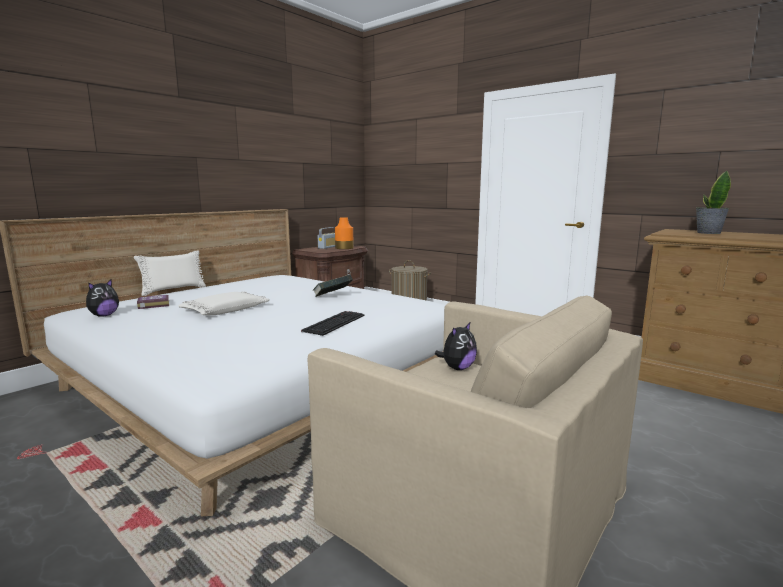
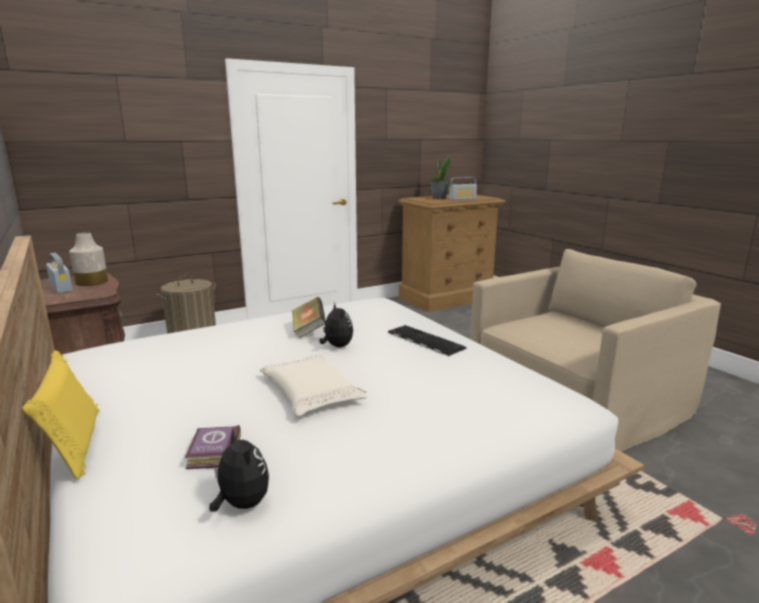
camera: 70 degrees left, 5 degrees up
(173, 290) = (73, 445): white pillow -> yellow pillow
(344, 248) = (92, 281): orange vase -> beige vase
(457, 368) = (526, 325): plush toy -> plush toy (336, 346)
(733, 236) = (462, 199): none -> radio

